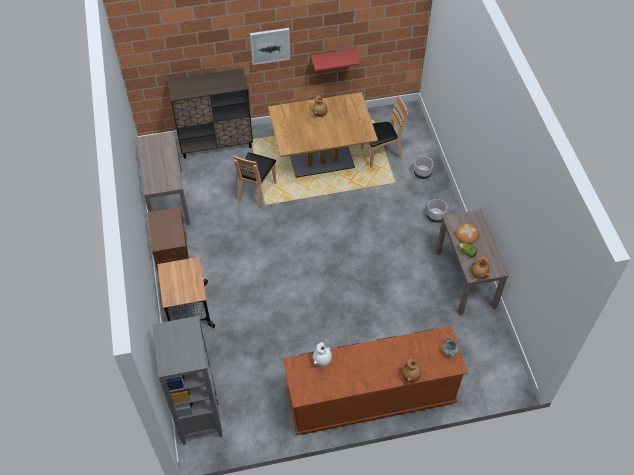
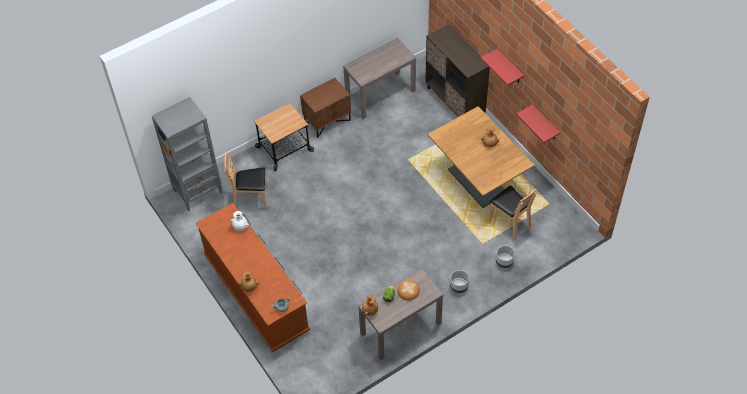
camera: 70 degrees right, 0 degrees up
(257, 191) = (419, 149): brown chair -> brown chair (251, 198)
(270, 45) = (509, 67): picture -> red shelf

